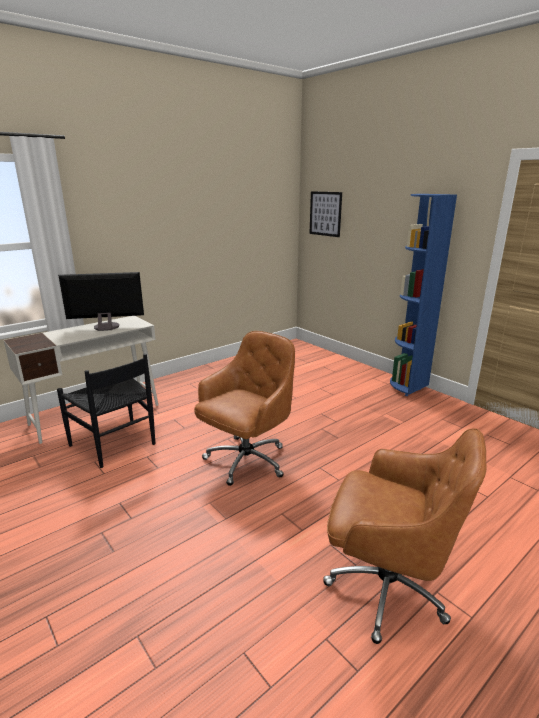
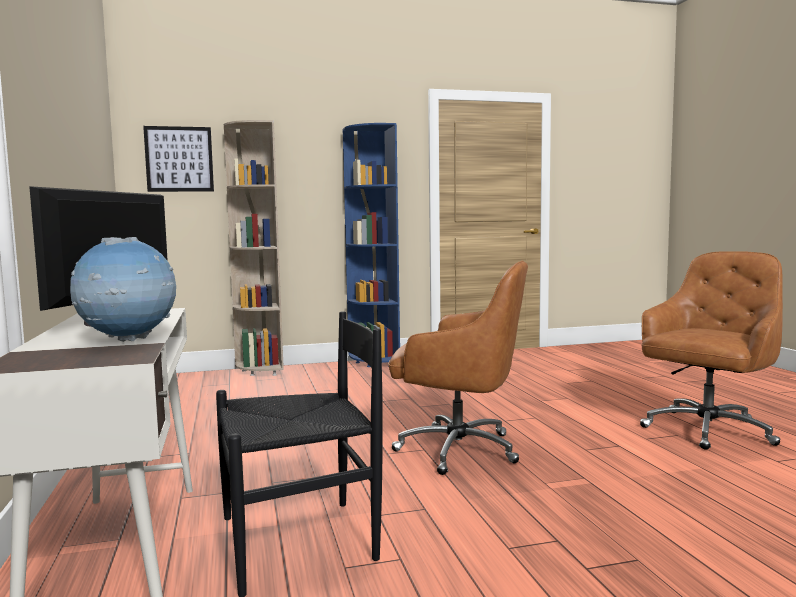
camera: 65 degrees left, 15 degrees down
(58, 340) = (128, 341): none -> globe
(247, 460) = (458, 450): brown office chair -> brown office chair turned 135 degrees clockwise
(339, 362) = (260, 372): none -> beige bookcase

